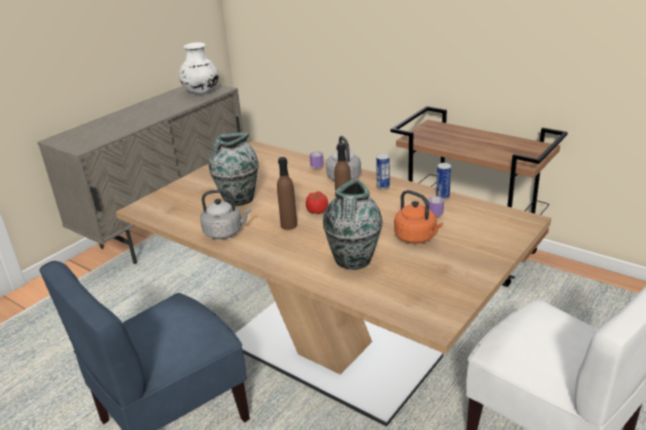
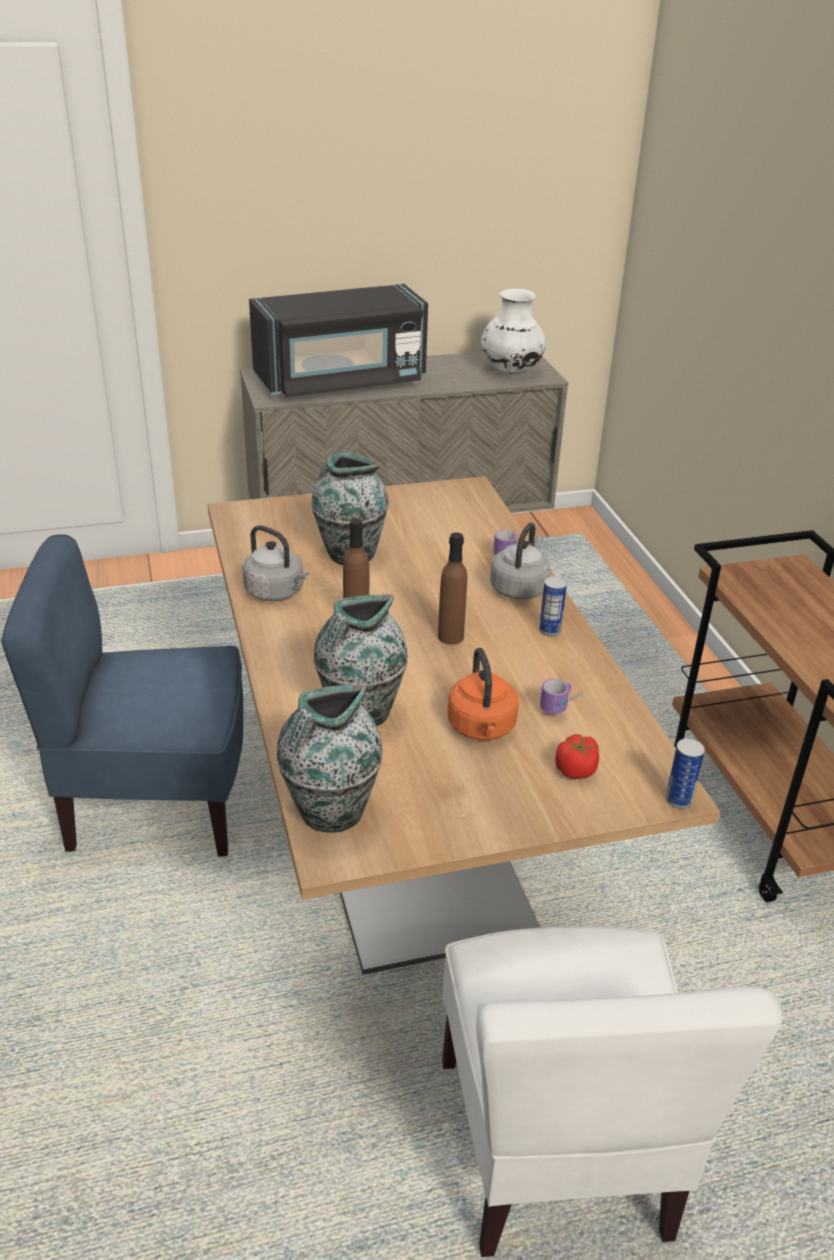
camera: 35 degrees right, 5 degrees up
(113, 126) = (341, 382): none -> black microwave
(317, 211) = (417, 620): tomato -> tomato (576, 770)
(407, 308) = (330, 812): none -> vase
(442, 197) = (607, 690): can -> can (679, 800)

